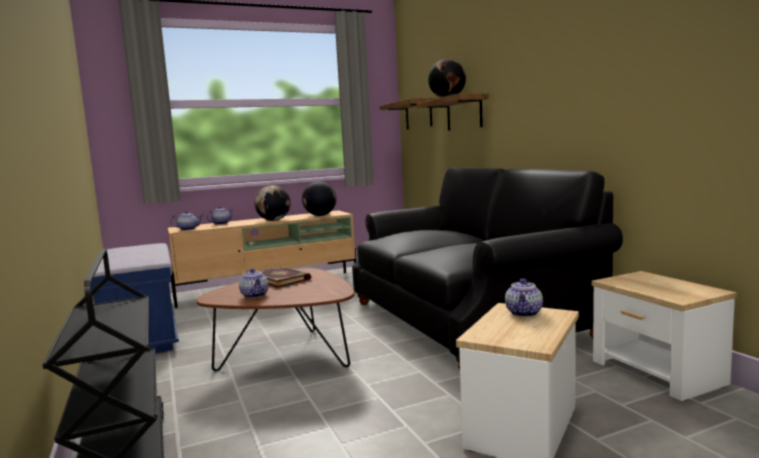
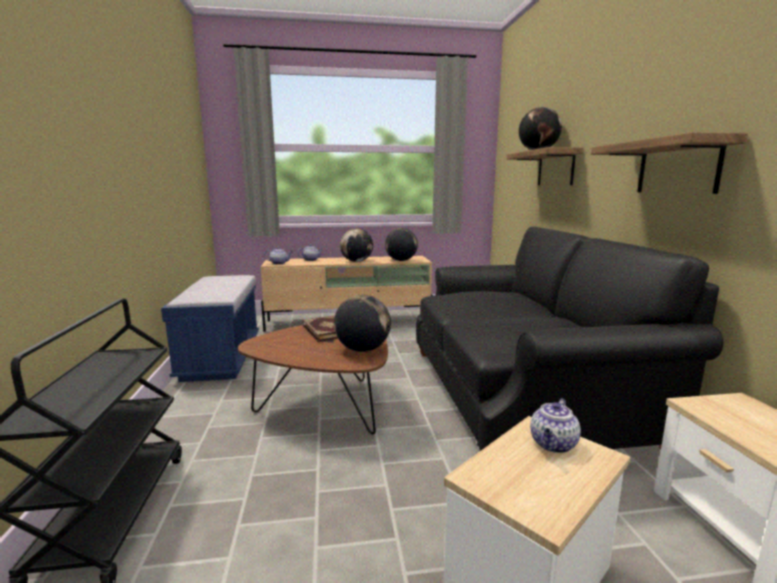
camera: 15 degrees right, 5 degrees up
(255, 295) = (290, 349): teapot -> none
(327, 287) = (362, 349): none -> globe
(418, 115) = (512, 166): shelf -> shelf (677, 167)

